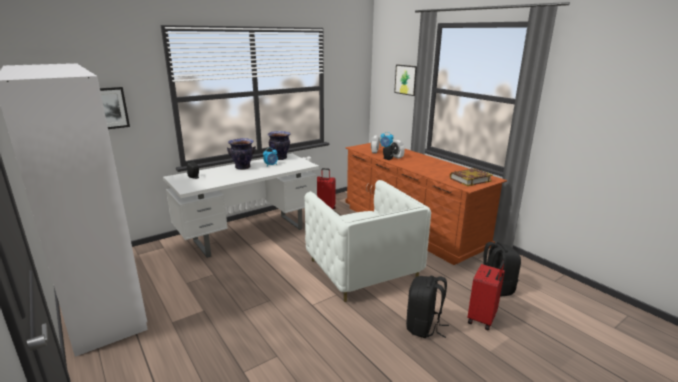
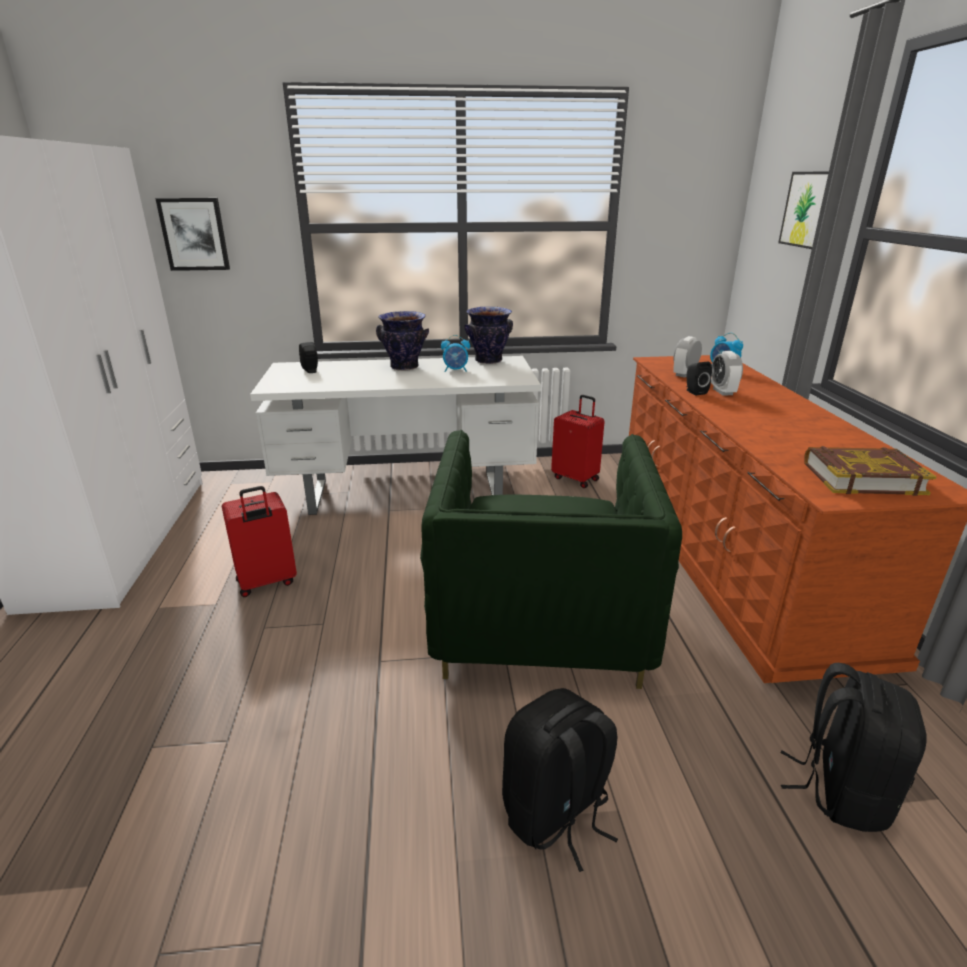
camera: 30 degrees right, 5 degrees up
(362, 270) = (539, 622): white armchair -> green armchair
(482, 319) = (729, 866): red suitcase -> red suitcase (266, 582)

